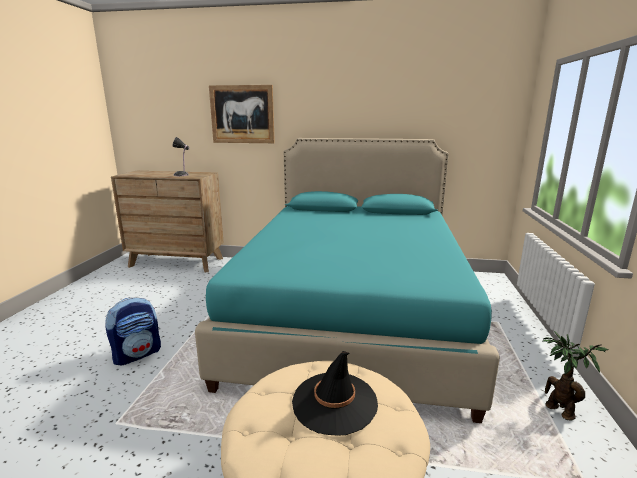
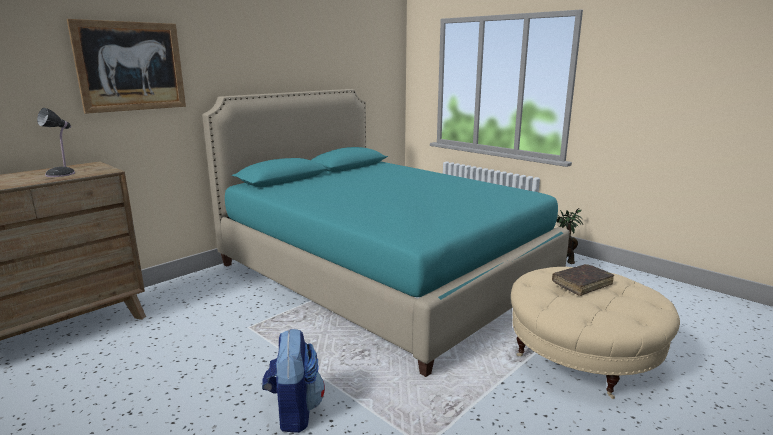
camera: 55 degrees left, 0 degrees up
(334, 402) = (582, 284): black hat -> brown book

